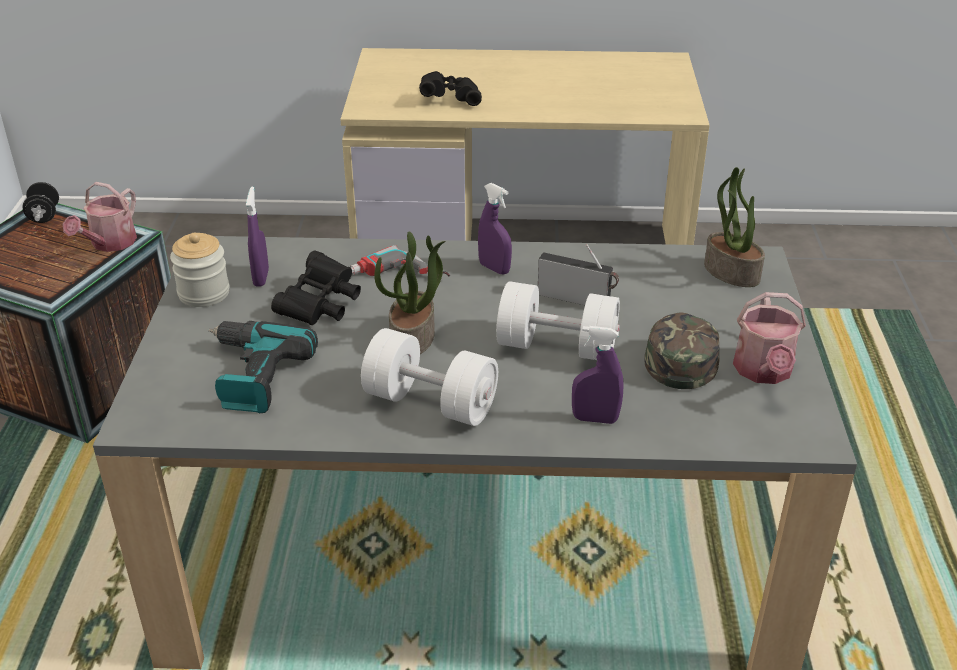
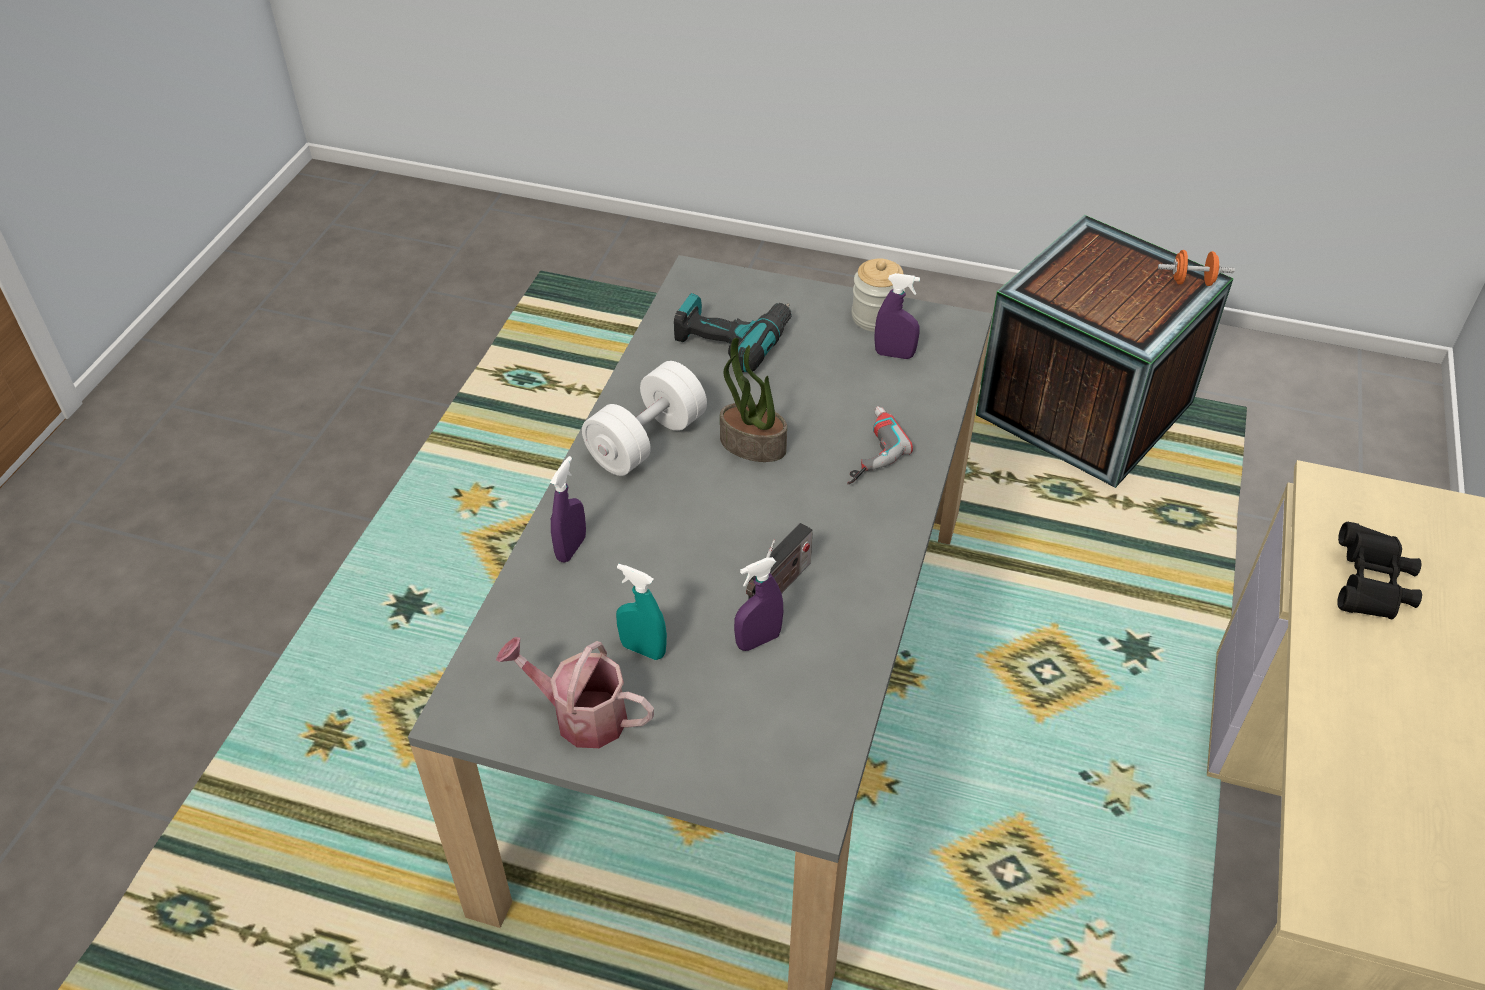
camera: 105 degrees right, 10 degrees up
(44, 216) = (1192, 281): black dumbbell -> orange dumbbell
(109, 244) = (1126, 326): watering can -> none
(320, 305) = (831, 389): black binoculars -> none
(494, 268) = (863, 531): purple spray bottle -> purple spray bottle (758, 640)
(556, 347) = (696, 549): white dumbbell -> none
(680, 354) = (643, 649): green cap -> turquoise spray bottle
(730, 272) = (789, 761): potted plant -> none

